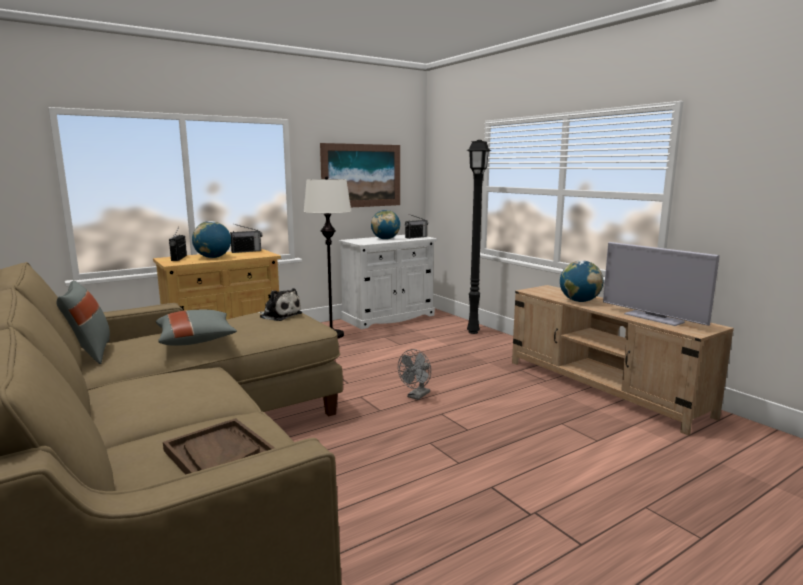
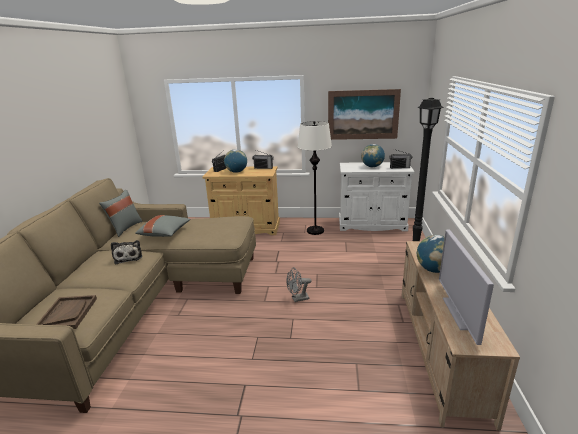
camera: 40 degrees right, 10 degrees up
(279, 315) = (227, 224): plush toy -> plush toy (128, 257)

